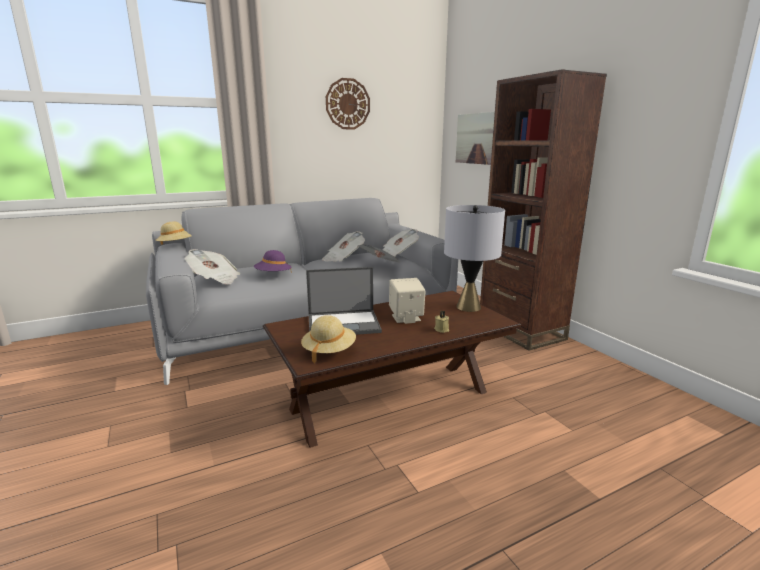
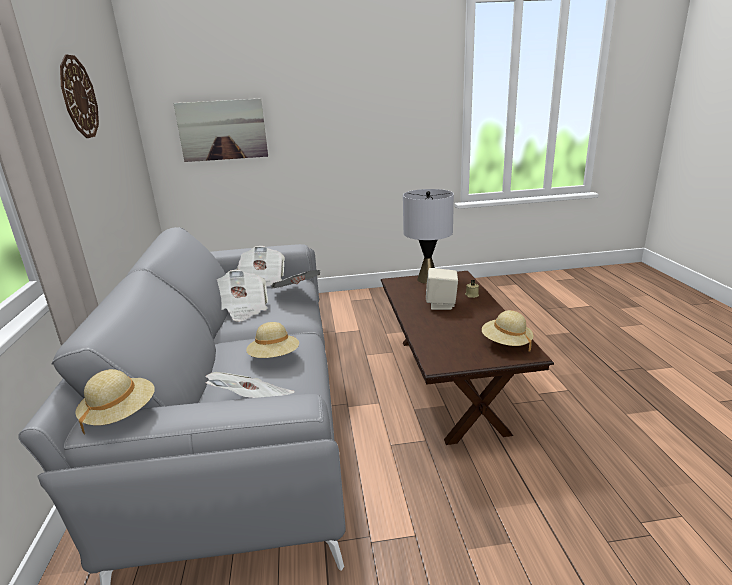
camera: 70 degrees left, 5 degrees up
(273, 275) = (274, 357): purple hat -> beige hat
(344, 324) = (444, 332): laptop -> none
(520, 331) = (358, 300): brown bookcase -> none

